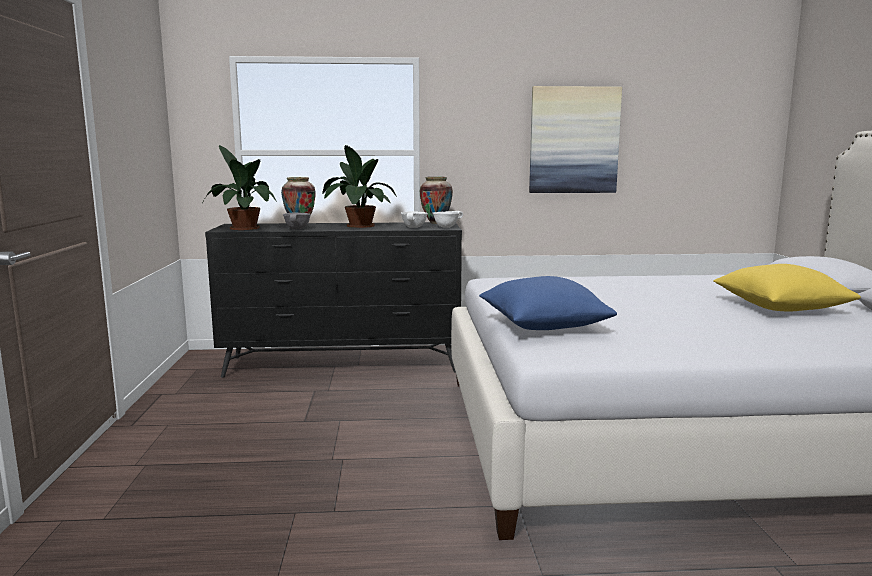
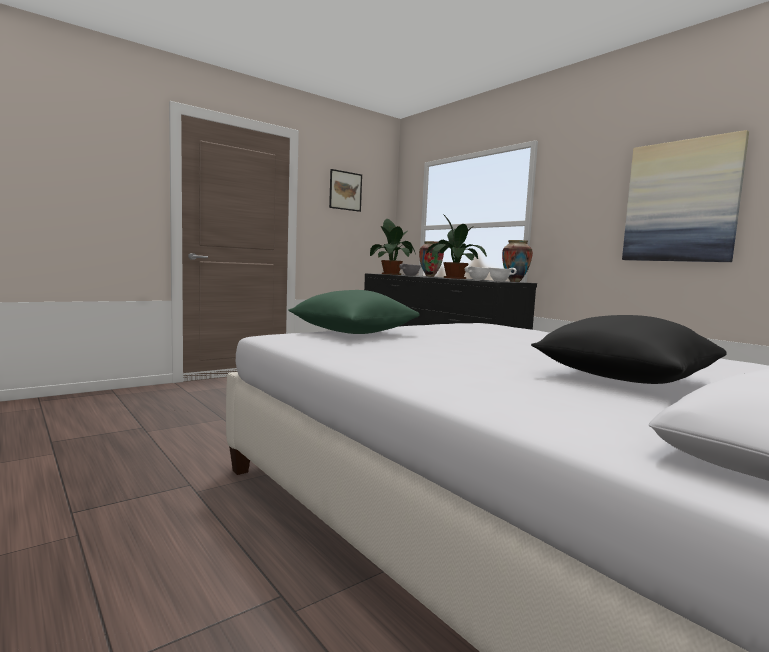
camera: 55 degrees right, 5 degrees down
(131, 97) = (345, 190): none -> picture
(543, 326) = (353, 332): blue pillow -> green pillow
(780, 308) = (624, 378): yellow pillow -> black pillow

